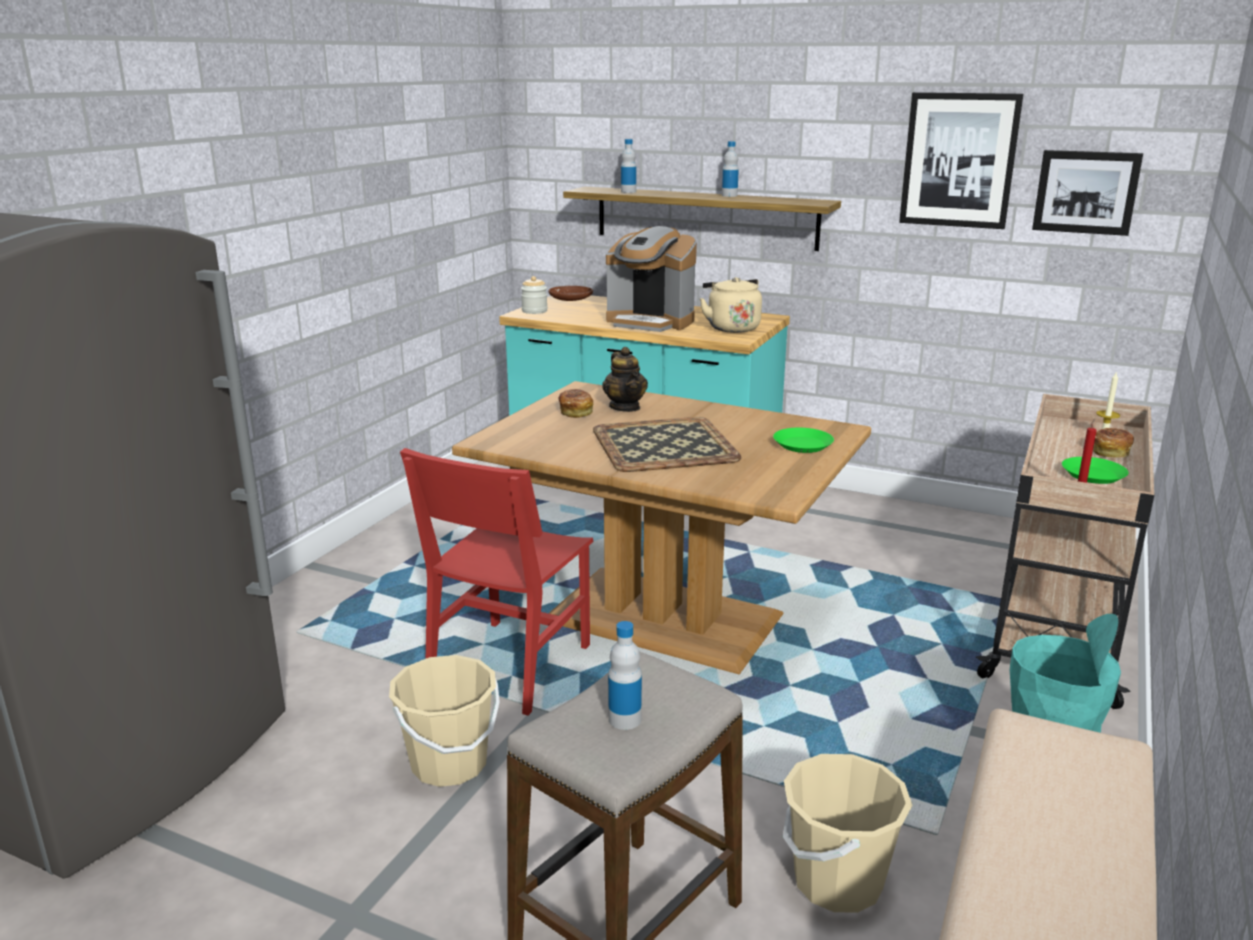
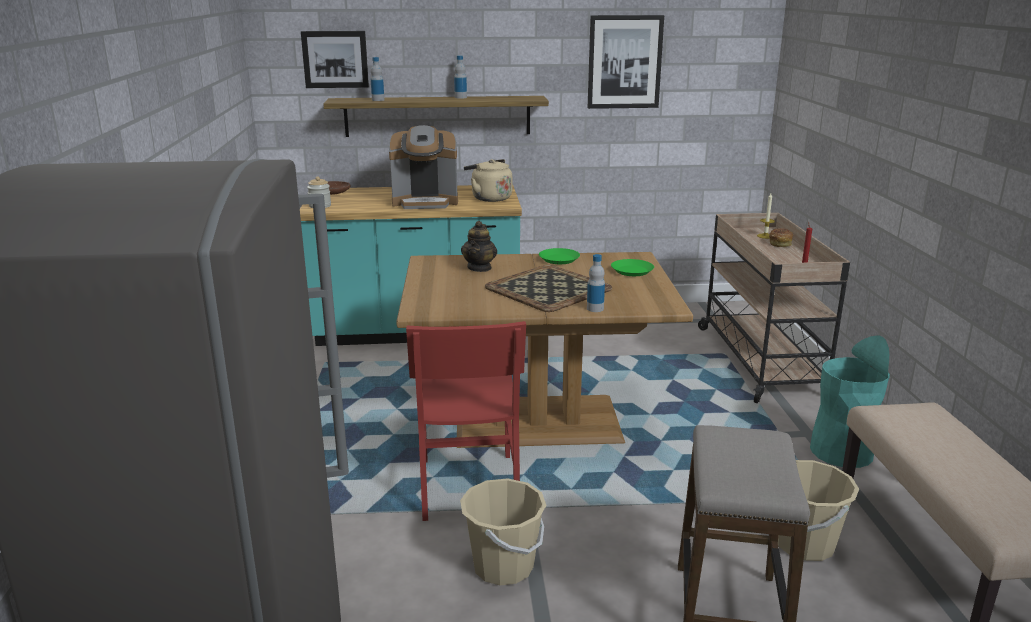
camera: 30 degrees left, 0 degrees up
(576, 412) = (450, 278): bread -> none
(625, 407) = (479, 268): teapot -> teapot turned 60 degrees clockwise
(625, 719) = (749, 466): bottle -> bottle (595, 309)
(1086, 192) = (705, 79): picture -> picture (335, 59)
(1093, 475) = (790, 259): green plate -> green plate (559, 260)

